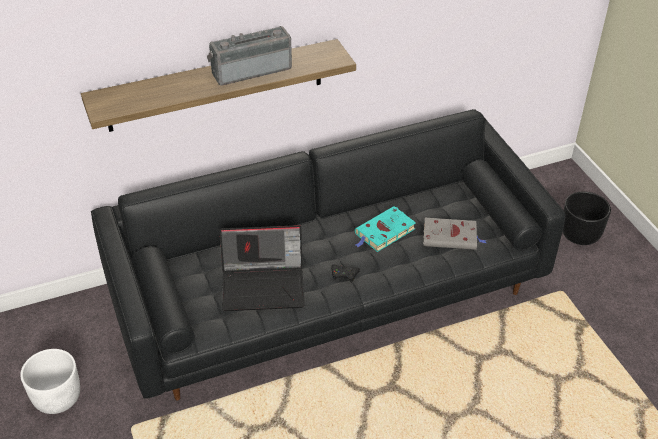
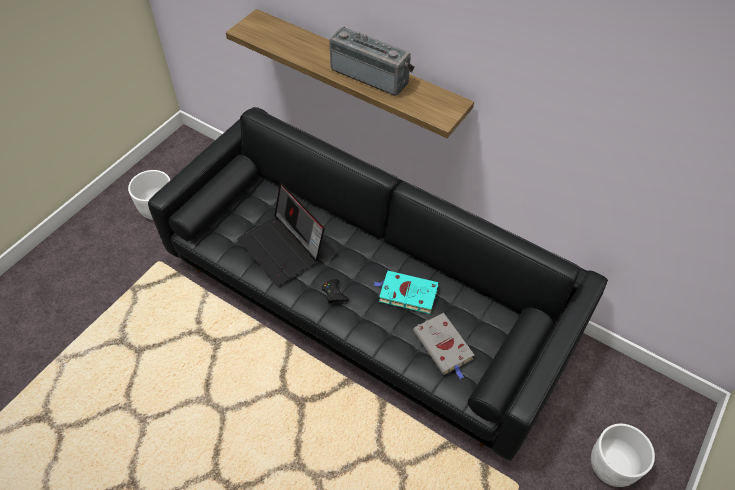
camera: 55 degrees right, 10 degrees up
(580, 234) = (612, 466): black planter -> white planter

